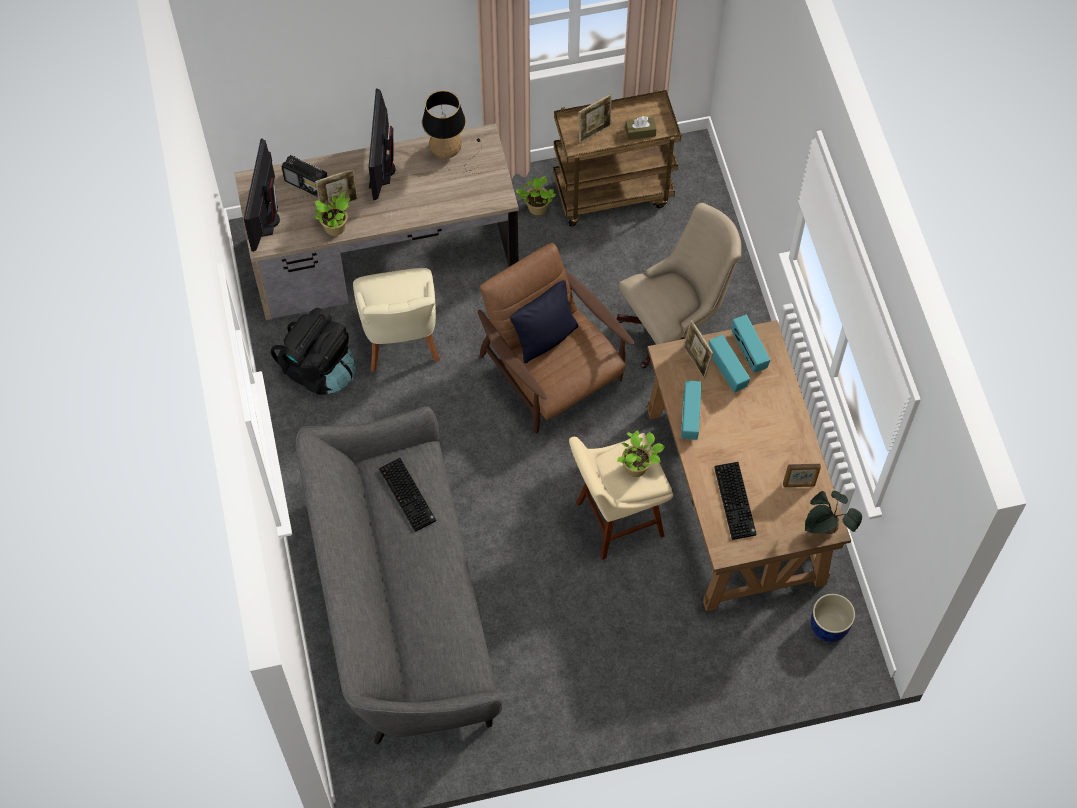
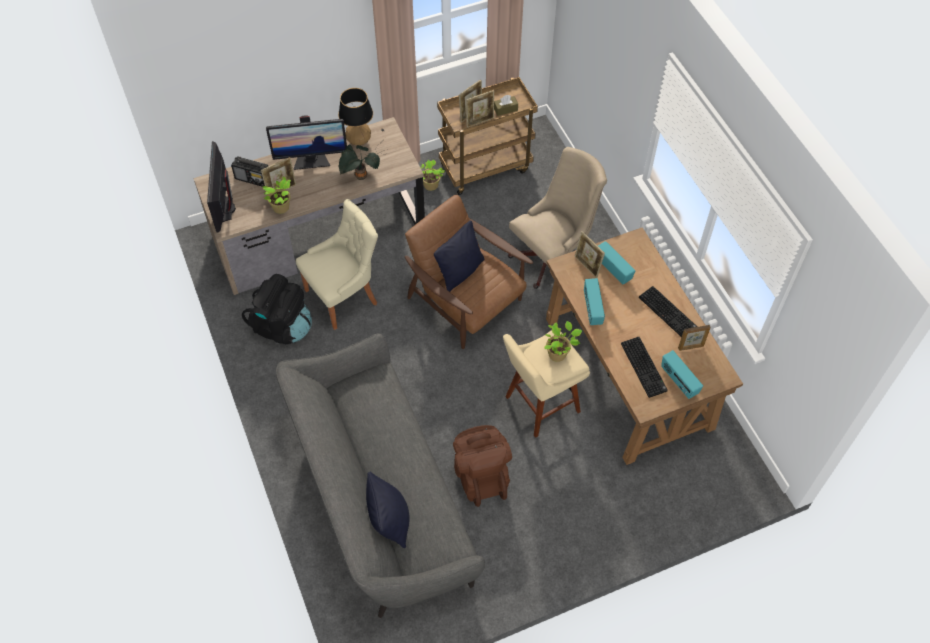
camera: 10 degrees left, 5 degrees down
(382, 169) = (311, 160): monitor -> monitor turned 90 degrees counterclockwise
(401, 342) = (344, 296): beige chair -> beige chair turned 105 degrees counterclockwise
(402, 635) = (390, 521): none -> black pillow
(409, 495) = (375, 406): keyboard -> keyboard (669, 313)
(526, 595) = (481, 475): none -> brown backpack
(604, 145) = (480, 121): none -> picture frame
(748, 351) = (626, 253): radio -> radio (678, 381)
(827, 529) = (722, 378): potted plant -> potted plant (360, 177)
(829, 626) = (725, 461): blue planter -> none

